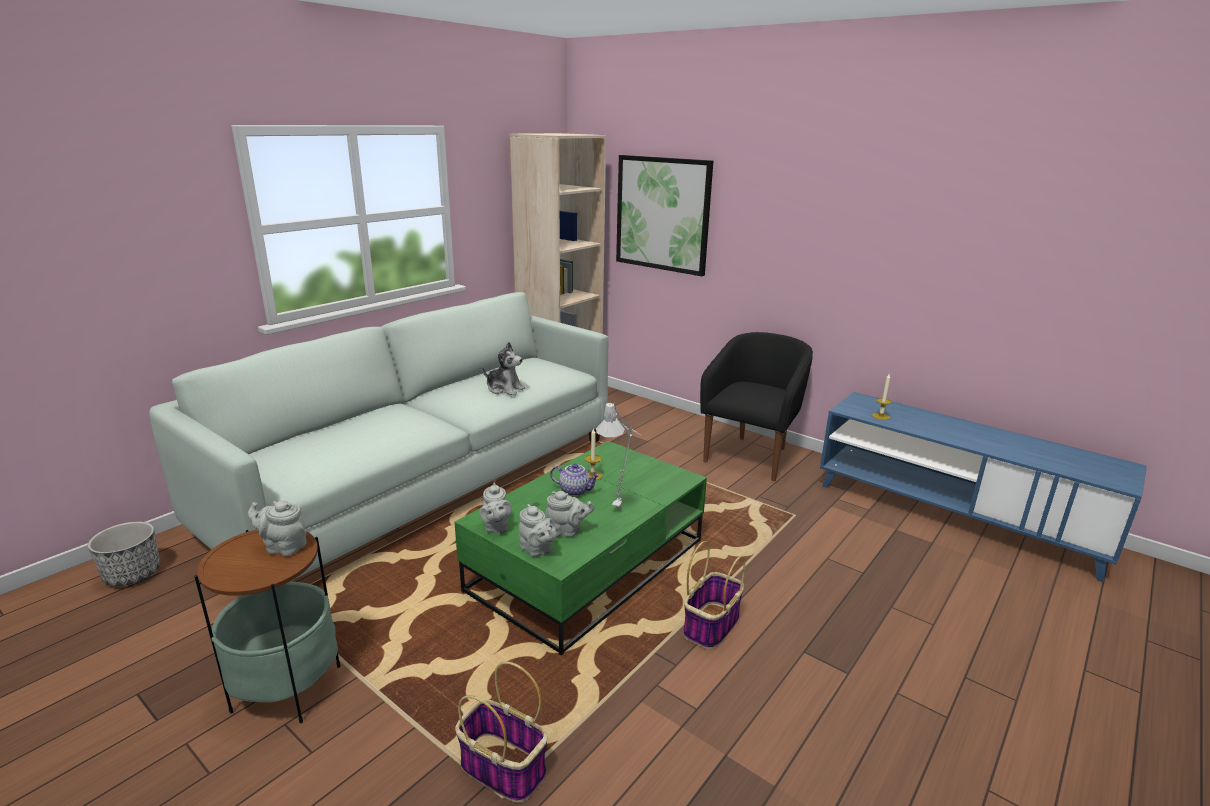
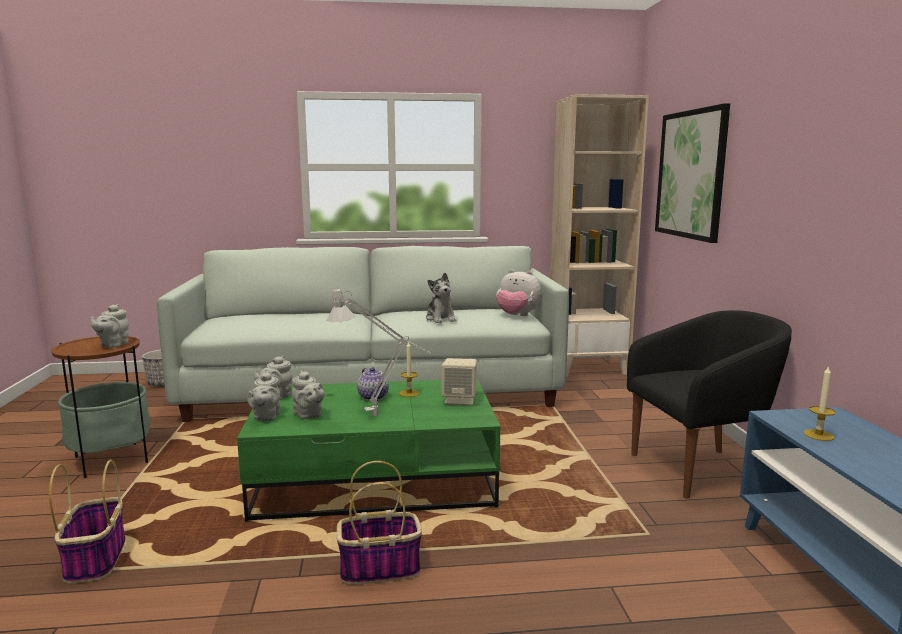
camera: 45 degrees right, 10 degrees down
(283, 547) = (113, 345): grey teapot -> grey teapot turned 135 degrees counterclockwise
(551, 366) = (516, 316): none -> plush toy
(639, 466) = (460, 400): none -> beige speaker

